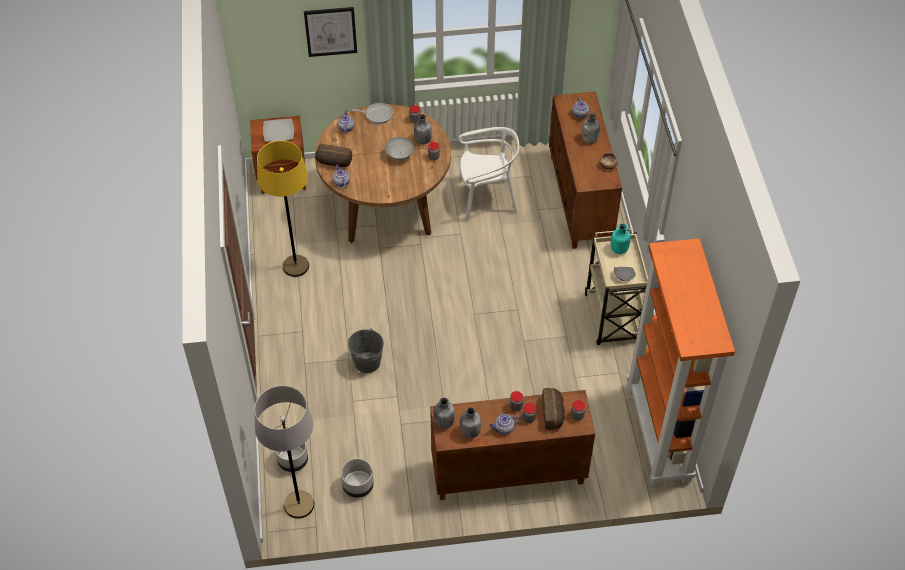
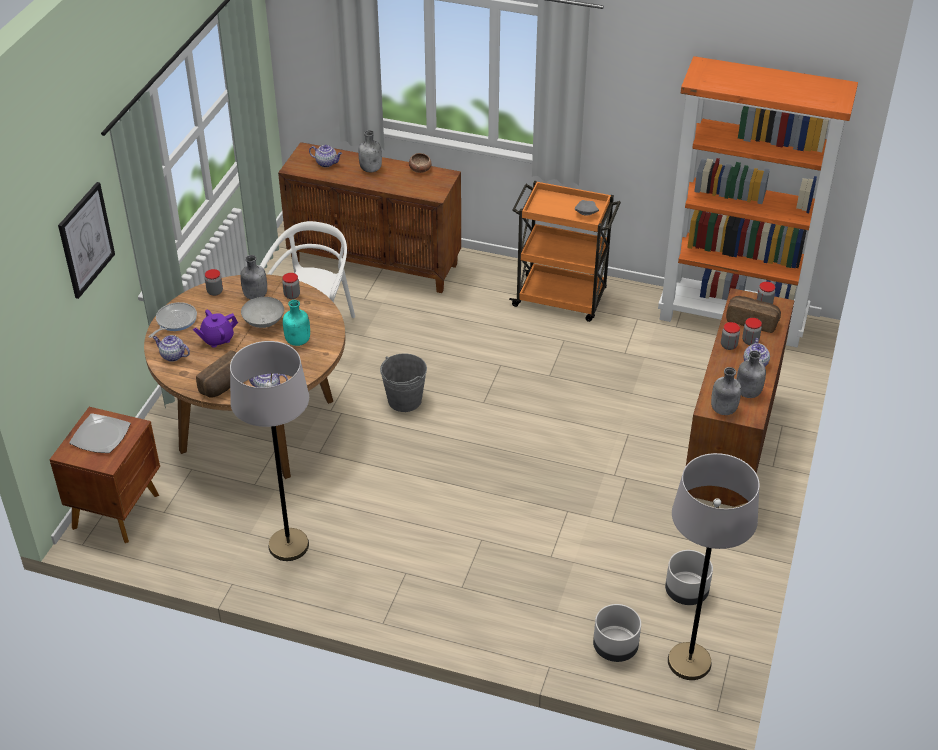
camera: 65 degrees left, 10 degrees down
(296, 266) = (288, 546): yellow floor lamp -> grey floor lamp
(367, 362) = (498, 523): grey bucket -> grey bucket (404, 400)
(372, 141) = (217, 339): none -> purple teapot
(612, 319) = (561, 299): beige cart -> orange cart
(619, 249) = (546, 203): turquoise bottle -> turquoise bottle (298, 341)

